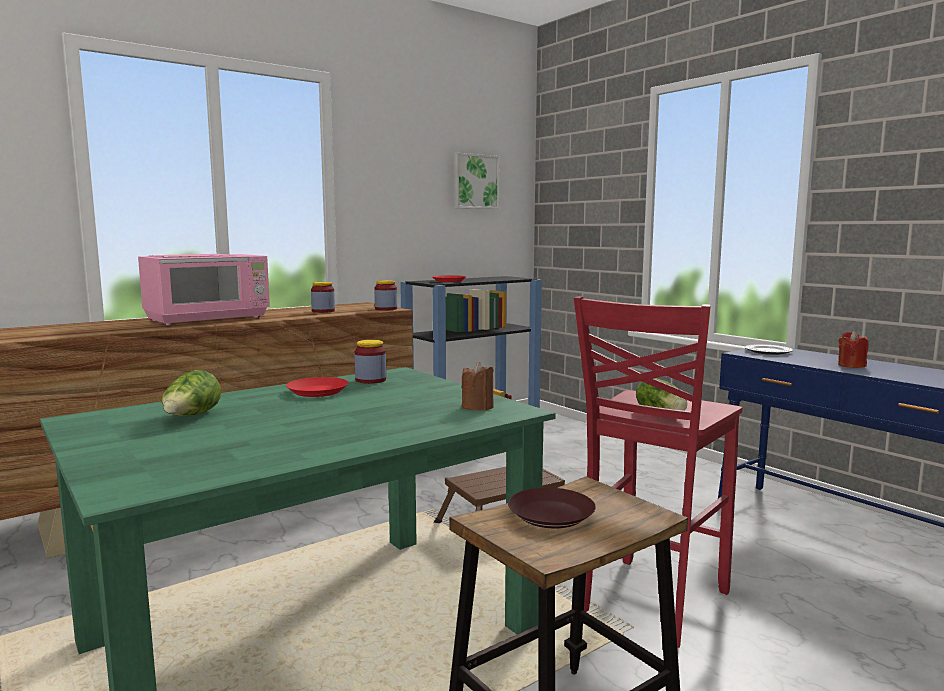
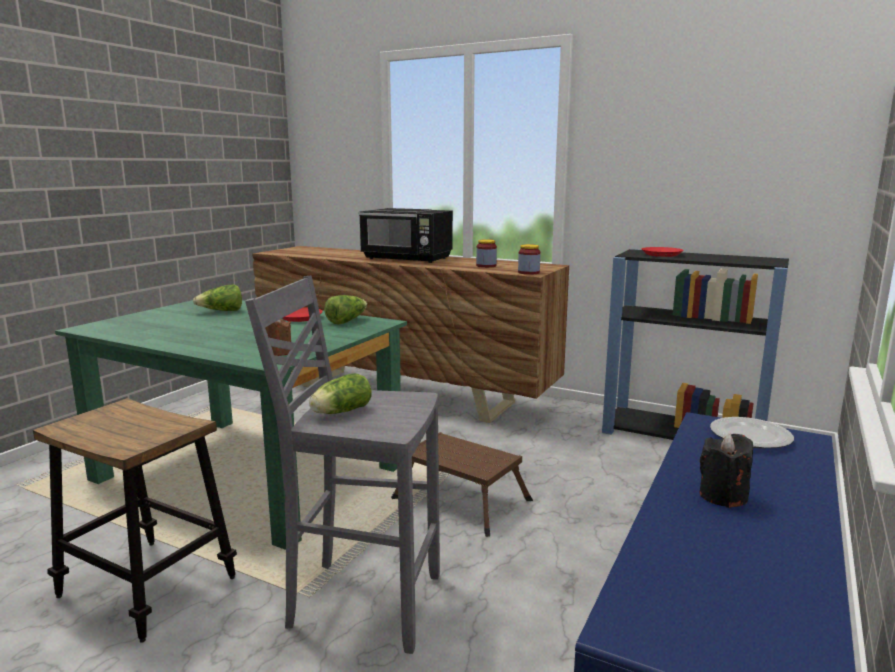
camera: 65 degrees right, 5 degrees up
(209, 319) = (407, 259): pink microwave -> black microwave
(370, 380) = (346, 321): jar -> lettuce
(475, 181) = (759, 132): picture -> none
(550, 515) = (134, 421): brown plate -> none
(649, 602) = (362, 601): red stool -> grey stool
(851, 365) = (723, 496): red candle -> black candle

